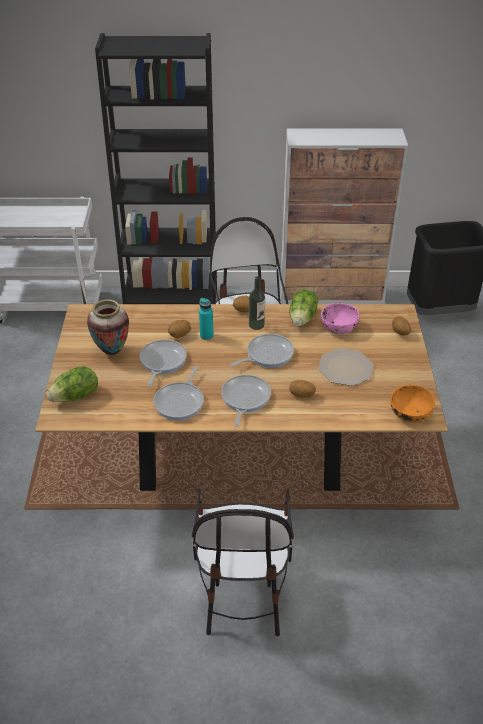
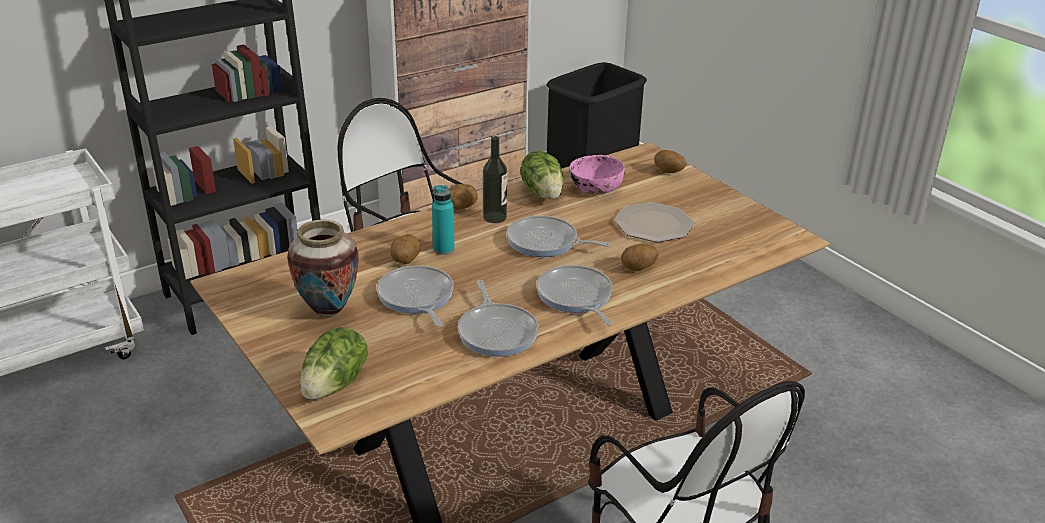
camera: 35 degrees left, 10 degrees down
(267, 354) = (546, 242): frying pan -> frying pan turned 90 degrees counterclockwise
(409, 413) = (774, 241): orange bowl -> none

